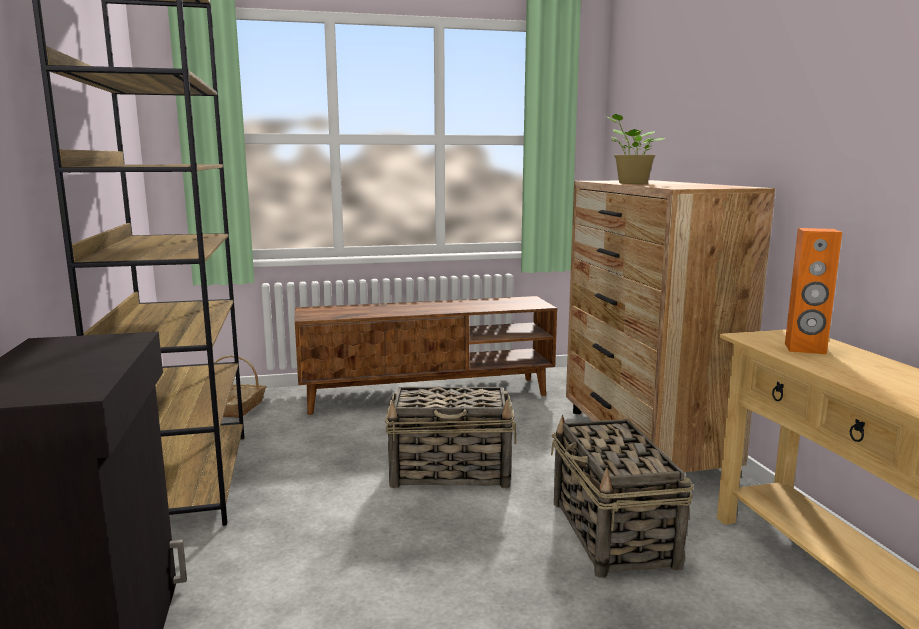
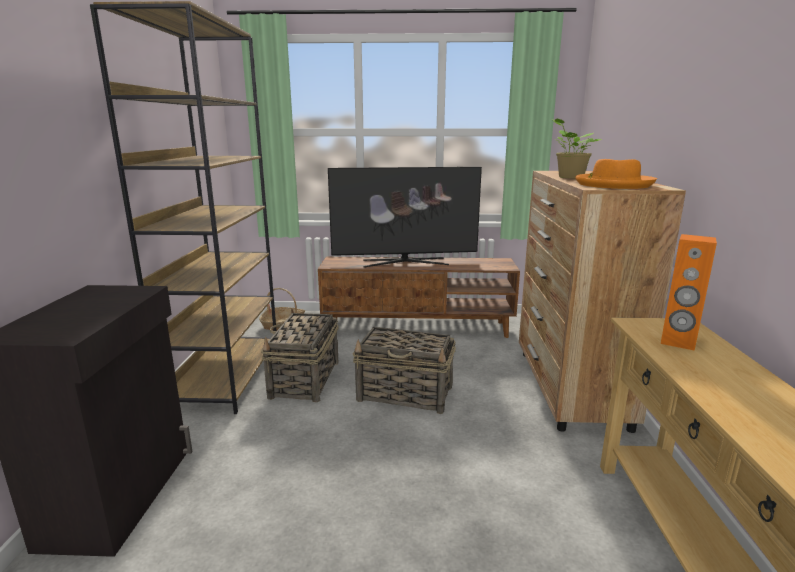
camera: 15 degrees right, 5 degrees up
(408, 307) = (404, 262): none -> television
(613, 534) = (505, 467): basket -> basket (304, 380)
(693, 186) = (613, 184): none -> orange hat

